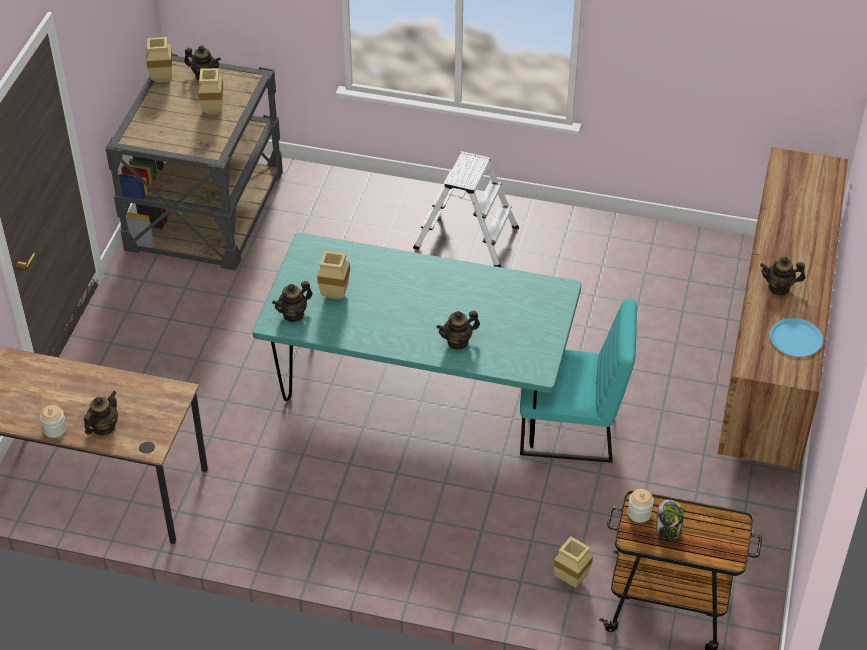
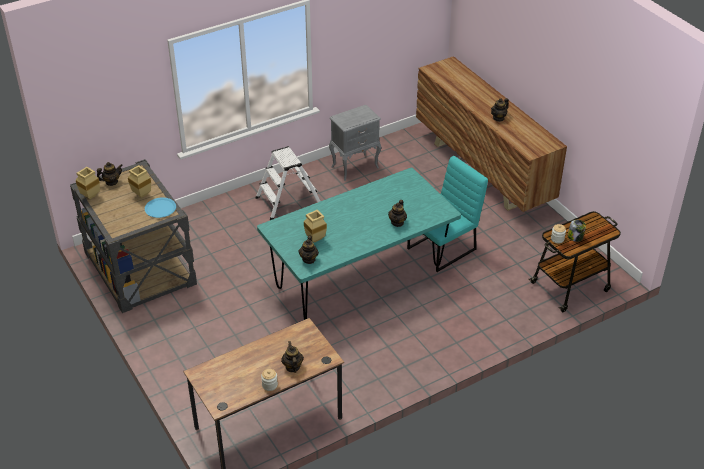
camera: 45 degrees left, 5 degrees down
(569, 580) = (523, 305): beige vase -> none
(606, 246) = (355, 167): none -> grey nightstand
(795, 338) = (531, 132): blue plate -> blue plate (160, 208)

